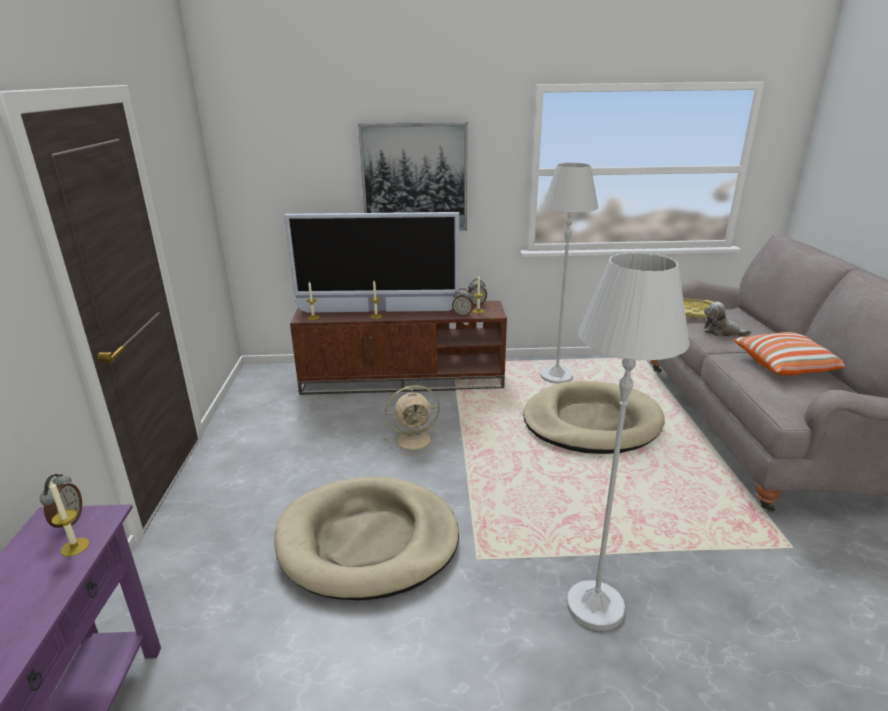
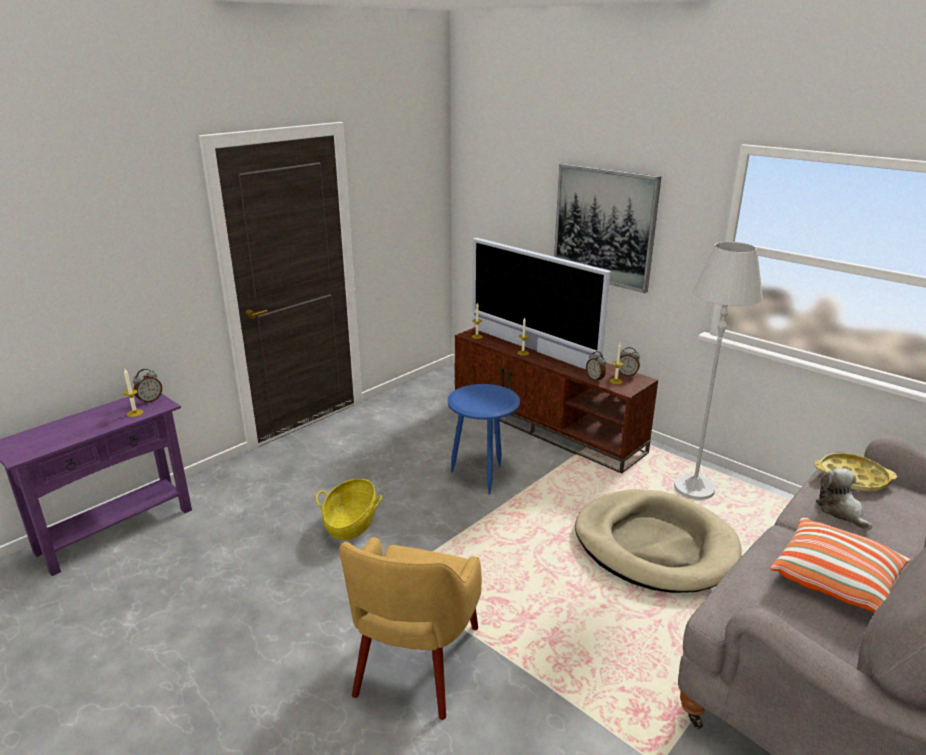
camera: 45 degrees right, 0 degrees up
(368, 541) = (351, 523): beige dog bed -> basket
(415, 439) = (482, 476): beige fan -> blue side table
(595, 606) = (415, 664): white floor lamp -> yellow armchair

